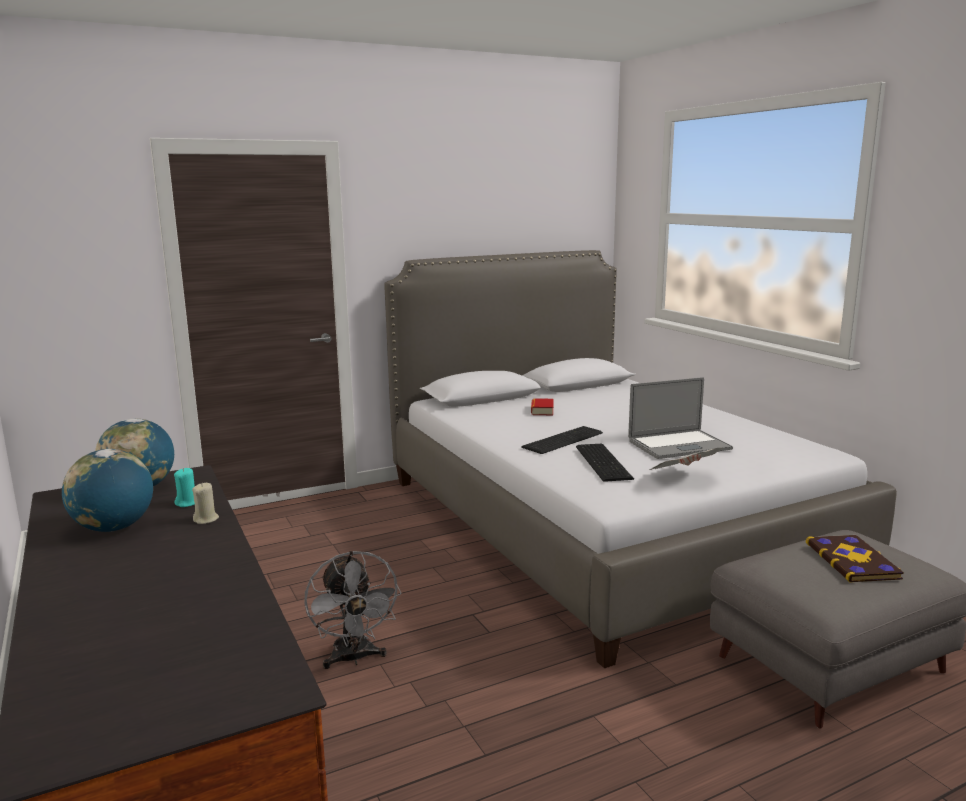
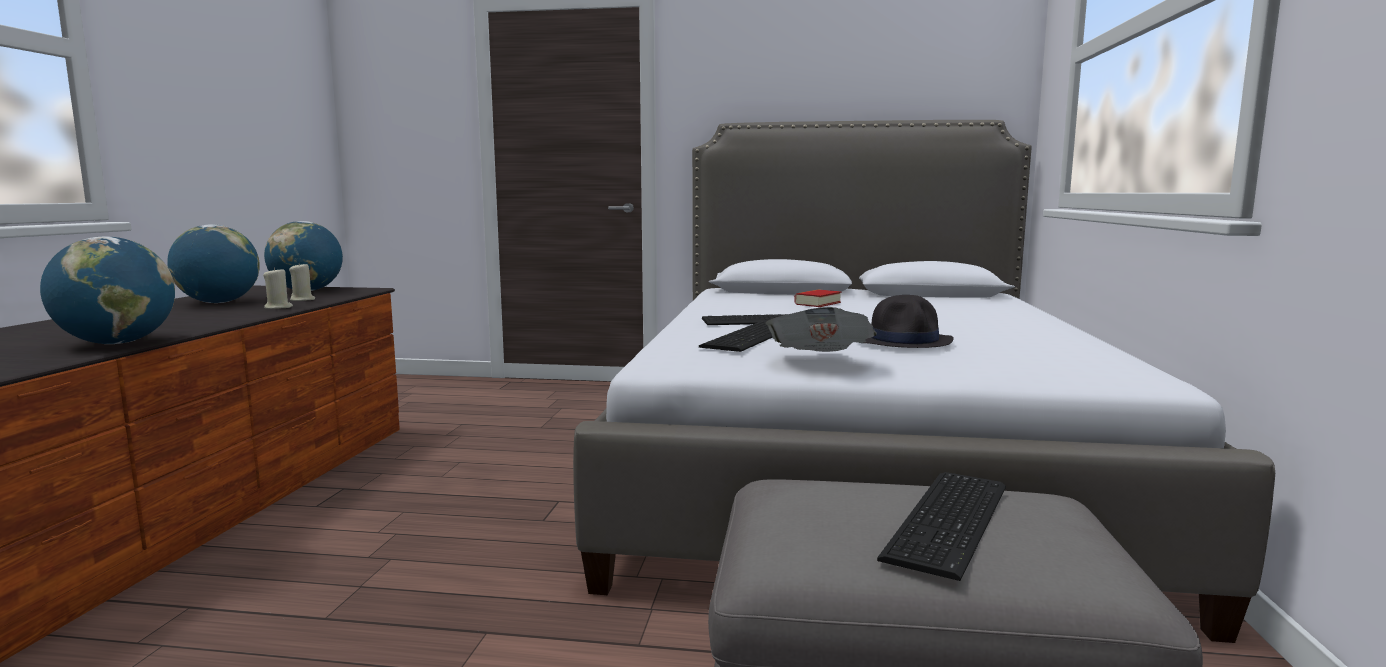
camera: 35 degrees right, 5 degrees down
(187, 503) = (303, 300): turquoise candle -> beige candle
(241, 603) = (117, 343): none -> globe
(354, 658) = (394, 500): grey fan -> none
(679, 445) = (905, 341): laptop -> black hat
(853, 561) = (953, 520): book -> keyboard

